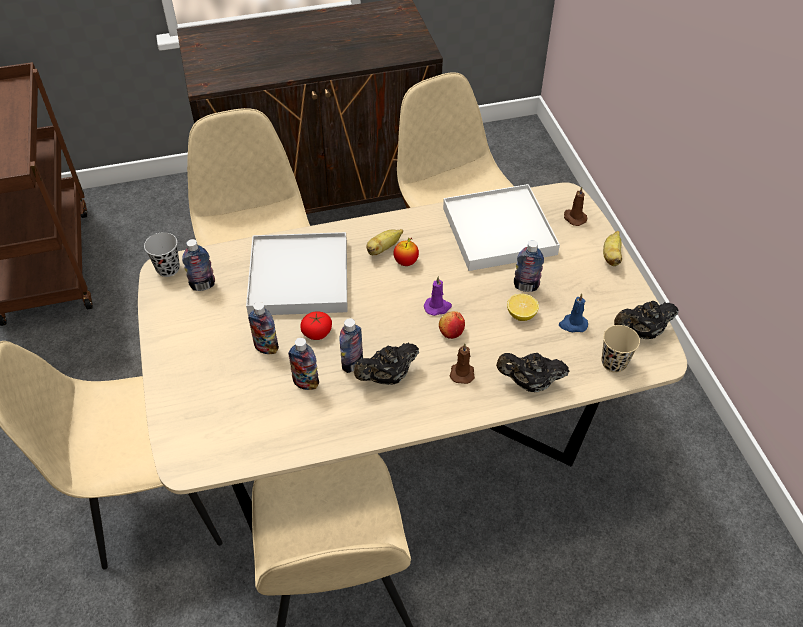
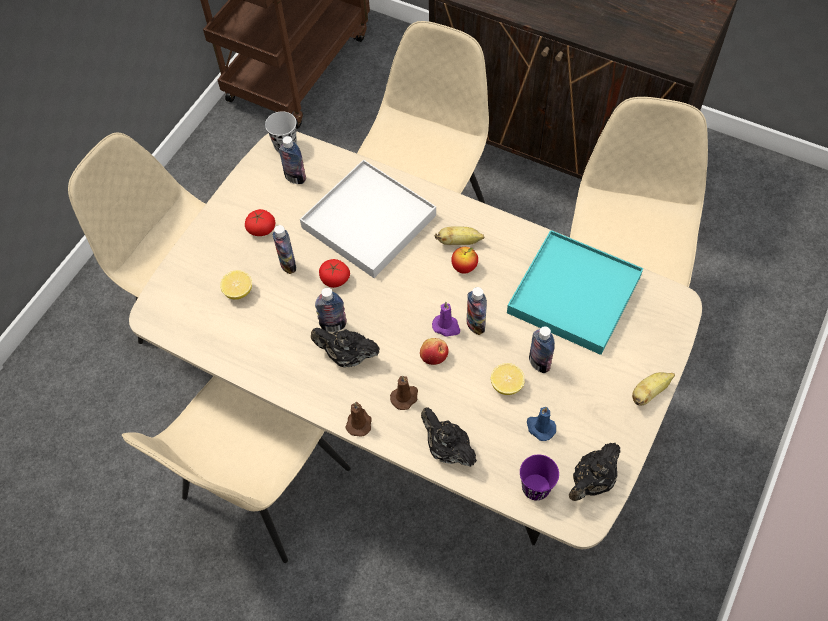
camera: 45 degrees right, 10 degrees up
(214, 338) = (261, 229): none -> tomato
(245, 394) = (238, 291): none -> lemon
(306, 383) = (286, 315): bottle -> bottle (475, 325)
(499, 231) = (574, 294): white tray -> turquoise tray
(574, 218) = (658, 330): brown candle -> brown candle (359, 422)
(614, 363) = (535, 488): beige cup -> purple cup
(641, 332) = (592, 481): black teapot -> black teapot turned 75 degrees counterclockwise

